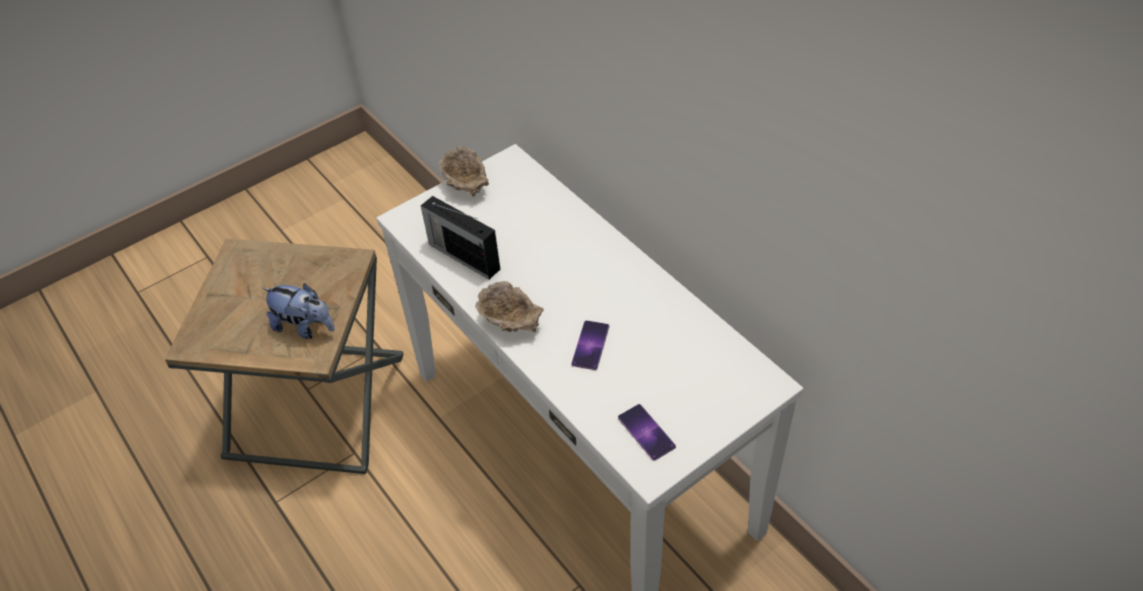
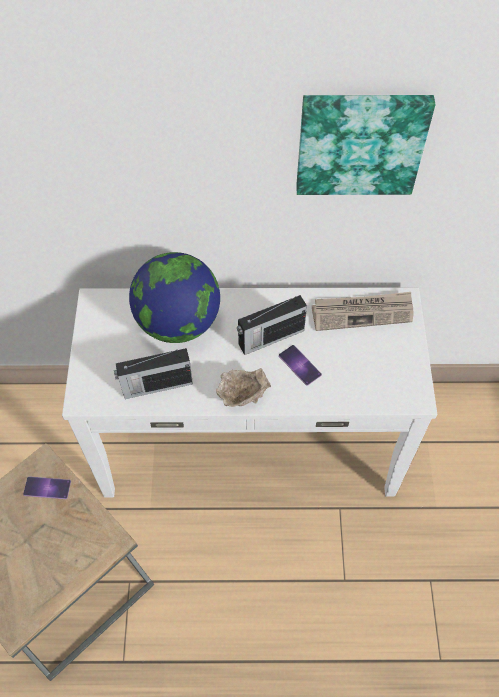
camera: 55 degrees left, 10 degrees up
(305, 327) = (77, 532): plush toy -> none
(466, 186) = (91, 342): beige bowl -> none
(547, 227) = (178, 322): none -> globe
(599, 302) = (270, 337): none -> radio
(646, 432) = (388, 381): phone -> phone (47, 488)
(712, 357) = (362, 312): none -> newspaper
(755, 113) = (360, 143): none -> picture

